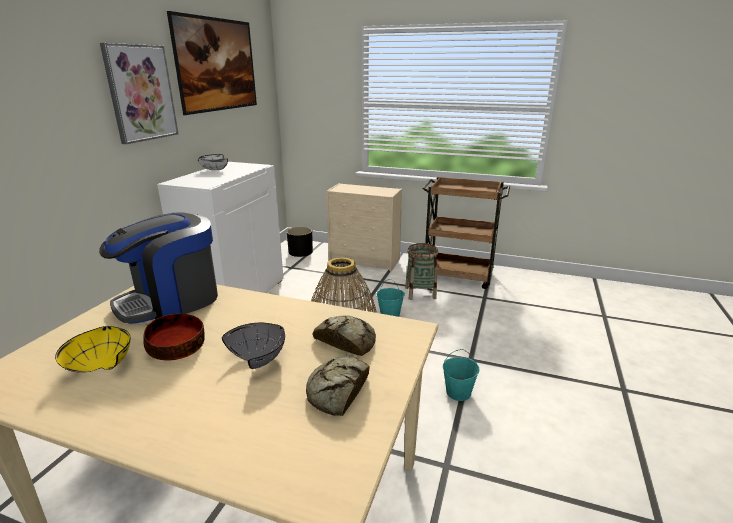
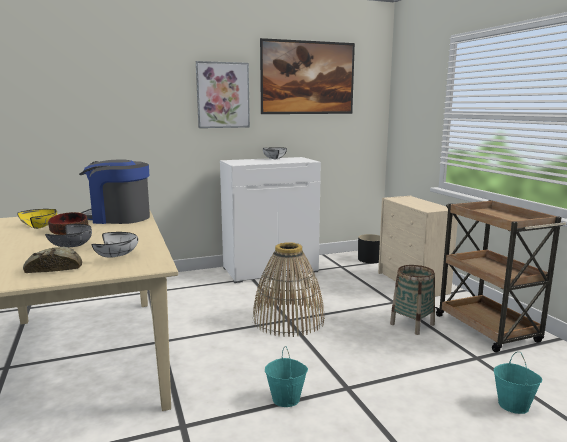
camera: 50 degrees right, 10 degrees down
(346, 340) = (118, 256): bread -> white bowl
(390, 314) = (350, 325): turquoise bucket -> turquoise bucket (513, 405)

